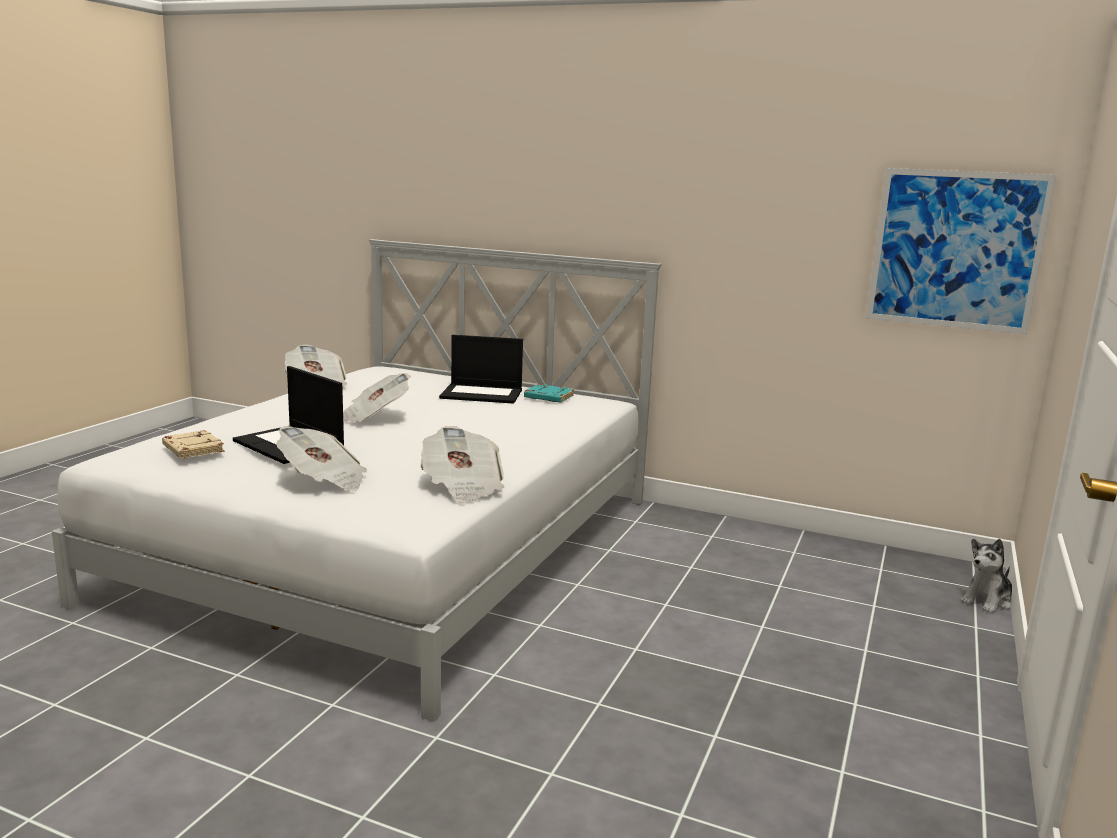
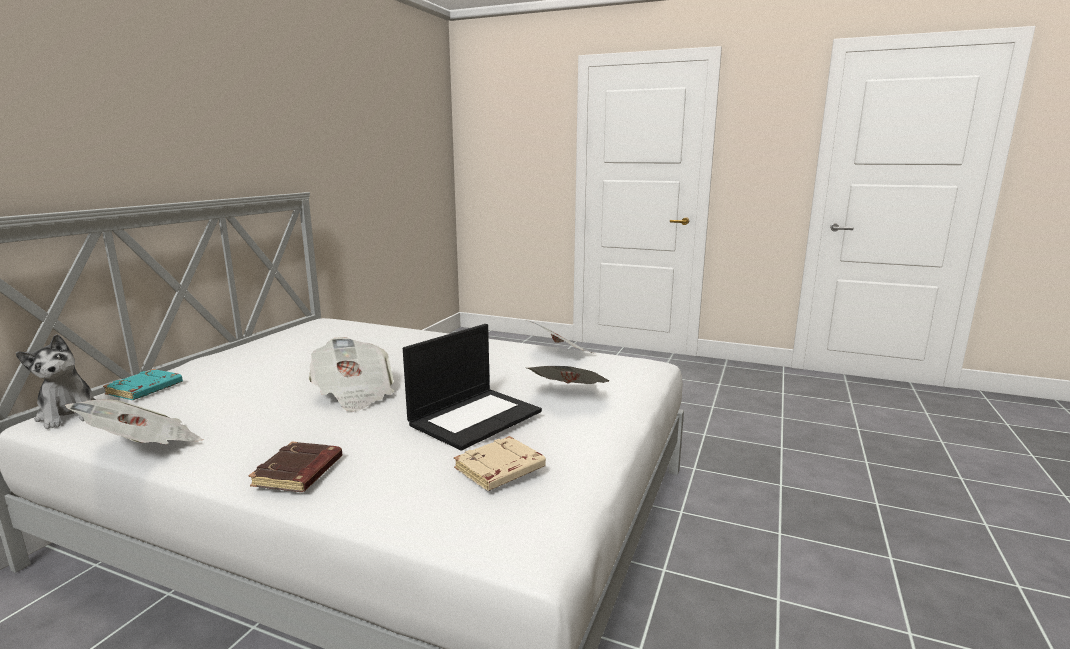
camera: 90 degrees left, 0 degrees up
(247, 413) = (299, 473): none -> brown book
(482, 394) = (266, 358): laptop -> none
(548, 397) = (301, 336): turquoise book -> turquoise book (145, 389)
(956, 250) = (426, 160): picture -> none
(987, 601) = (498, 334): plush toy -> plush toy (69, 414)

